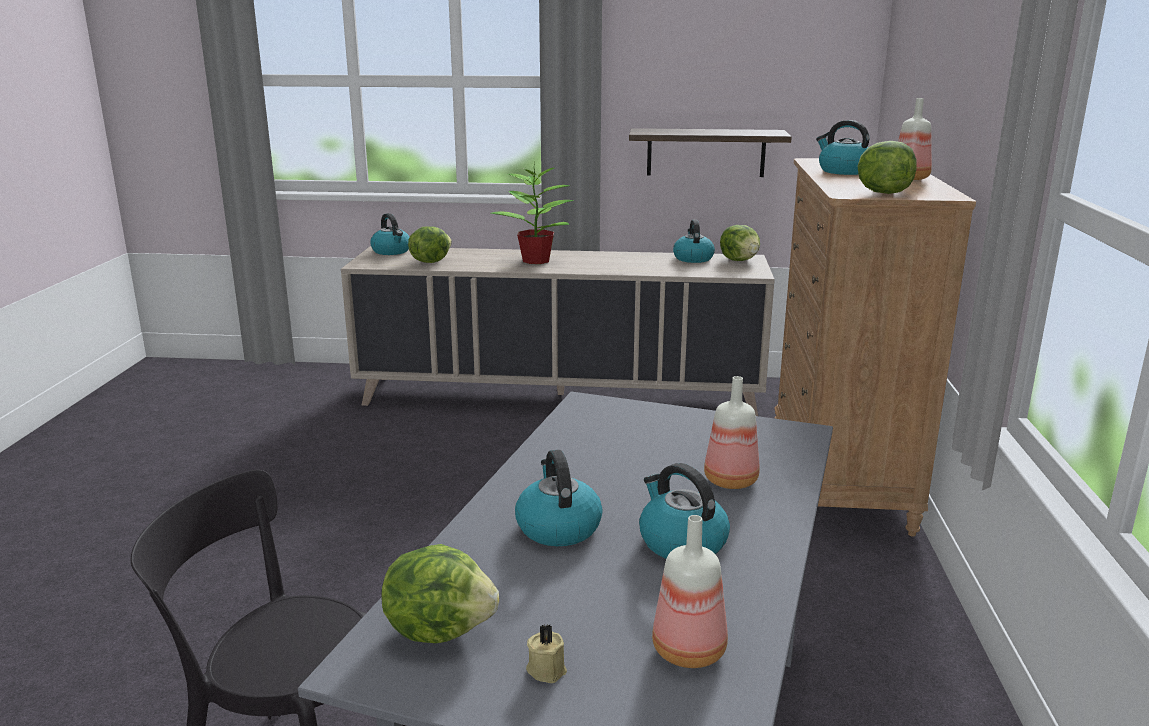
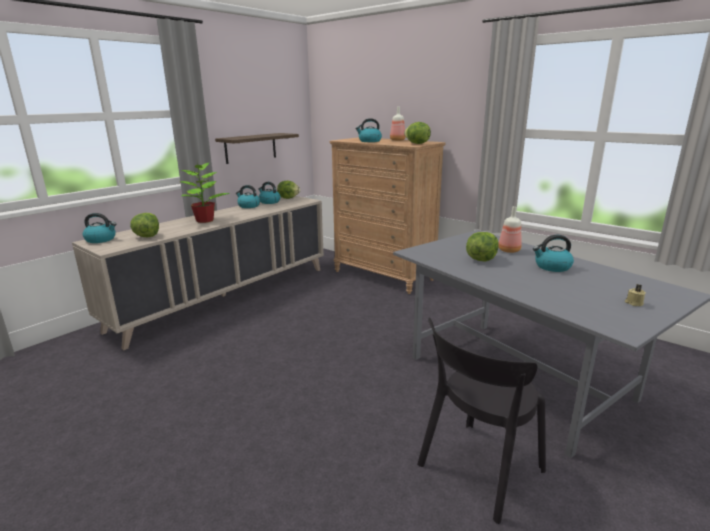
camera: 55 degrees left, 0 degrees up
(440, 629) = (599, 314): lettuce -> lettuce (481, 259)
(557, 527) = (526, 280): kettle -> kettle (248, 206)
(690, 650) = (626, 282): bottle -> none

